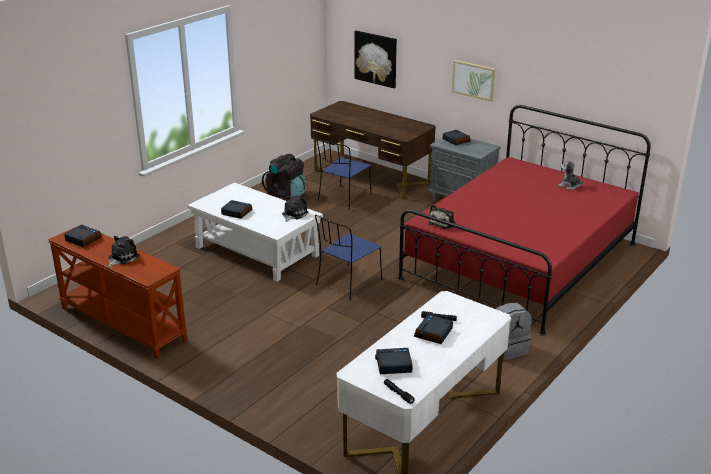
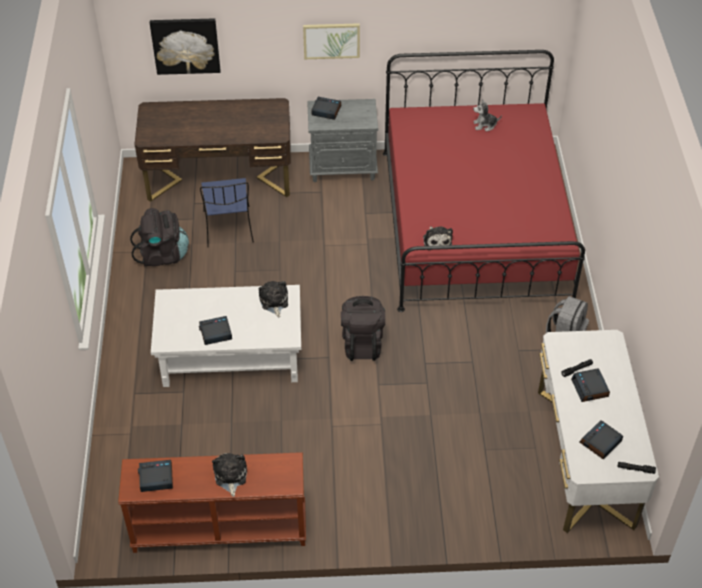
camera: 40 degrees left, 20 degrees up
(348, 283) = (362, 343): blue chair -> black backpack

